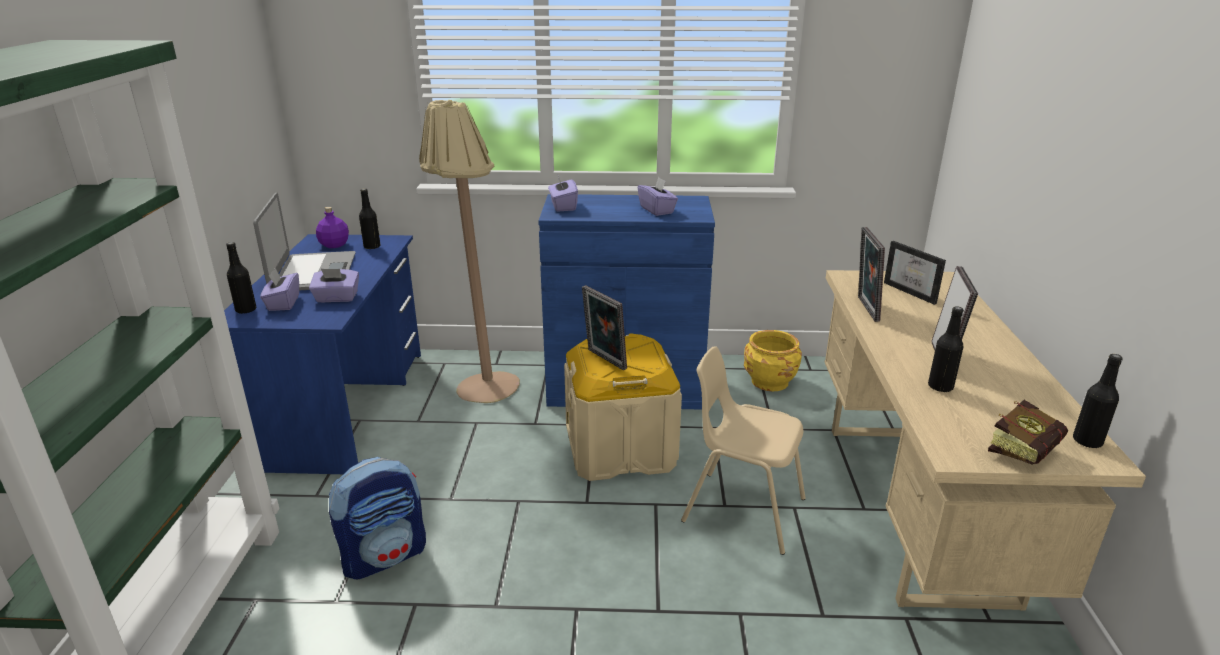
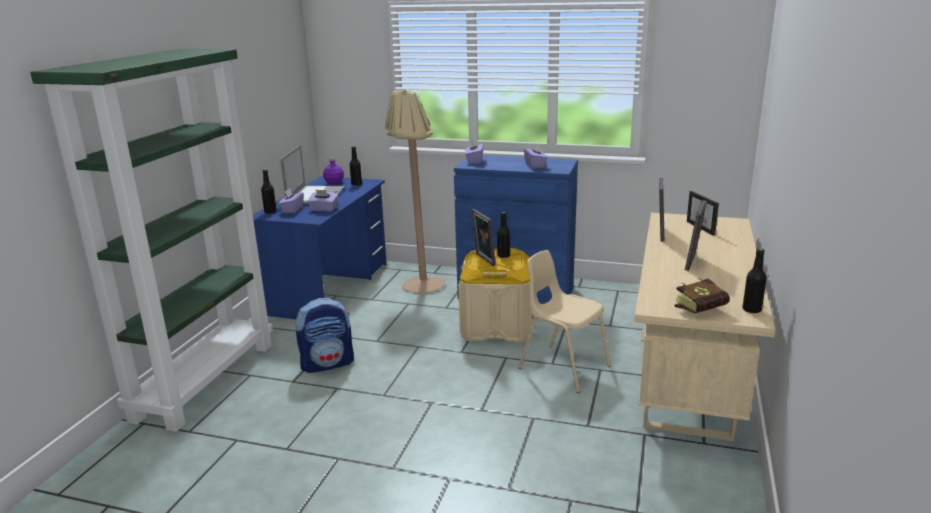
camera: 15 degrees right, 5 degrees down
(769, 382) = (622, 299): yellow planter -> none
(940, 387) = (675, 277): black bottle -> black bottle (503, 256)

